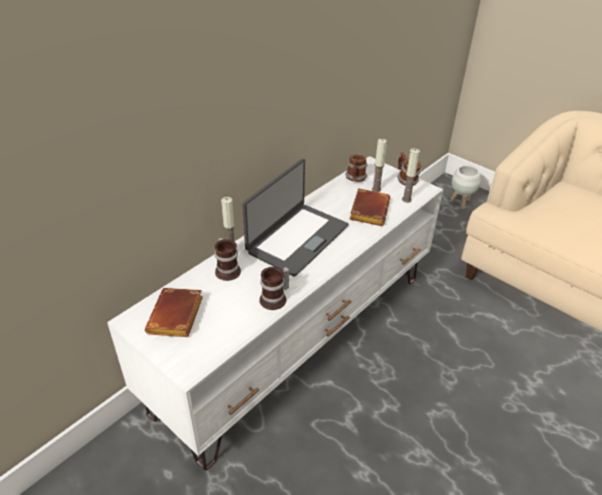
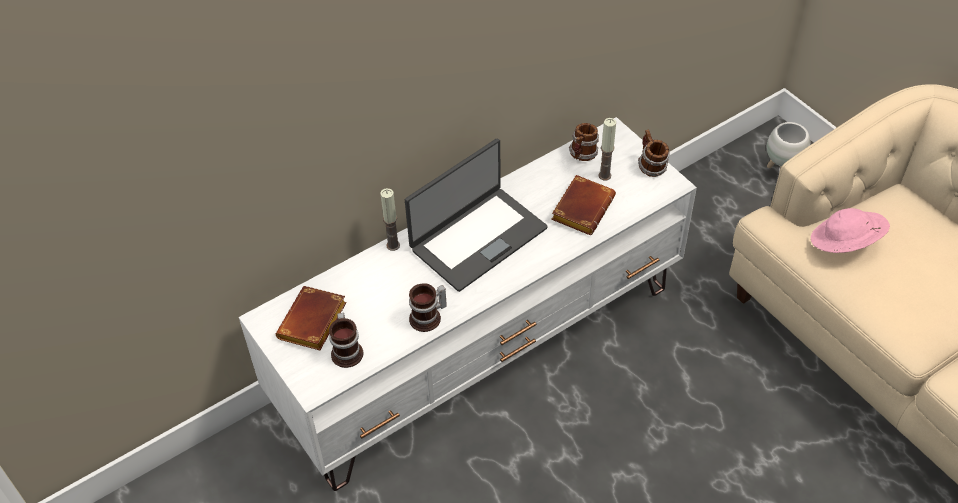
camera: 15 degrees right, 10 degrees up
(228, 269) = (384, 270): mug -> mug (348, 351)
(406, 199) = (639, 198): candle -> none
(551, 215) = (844, 244): none -> pink hat

